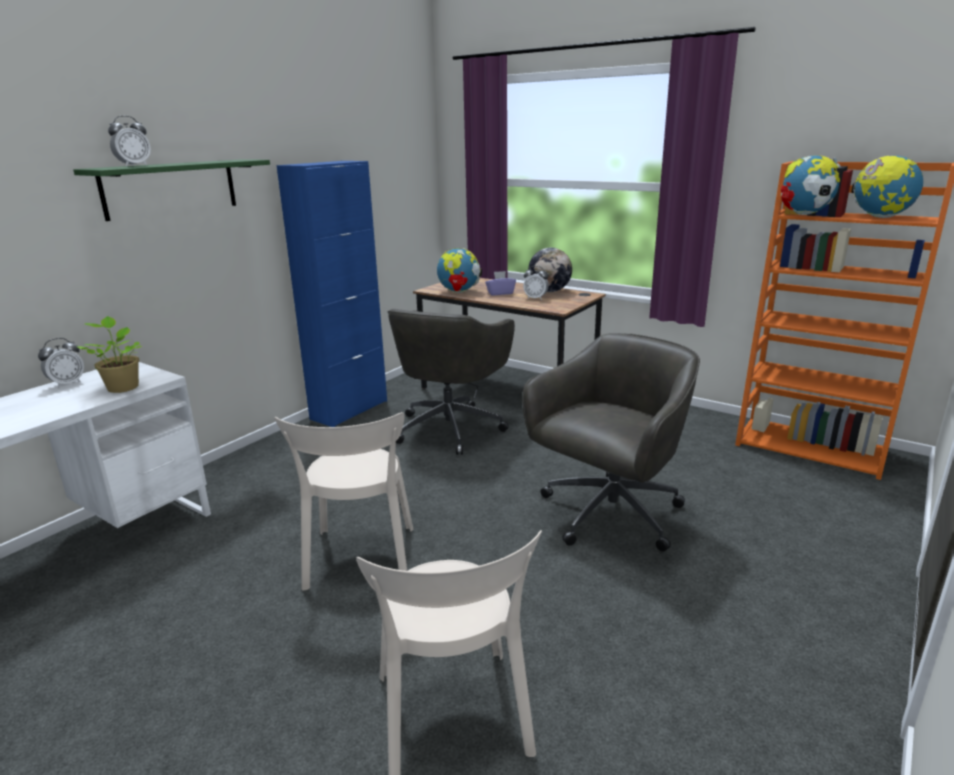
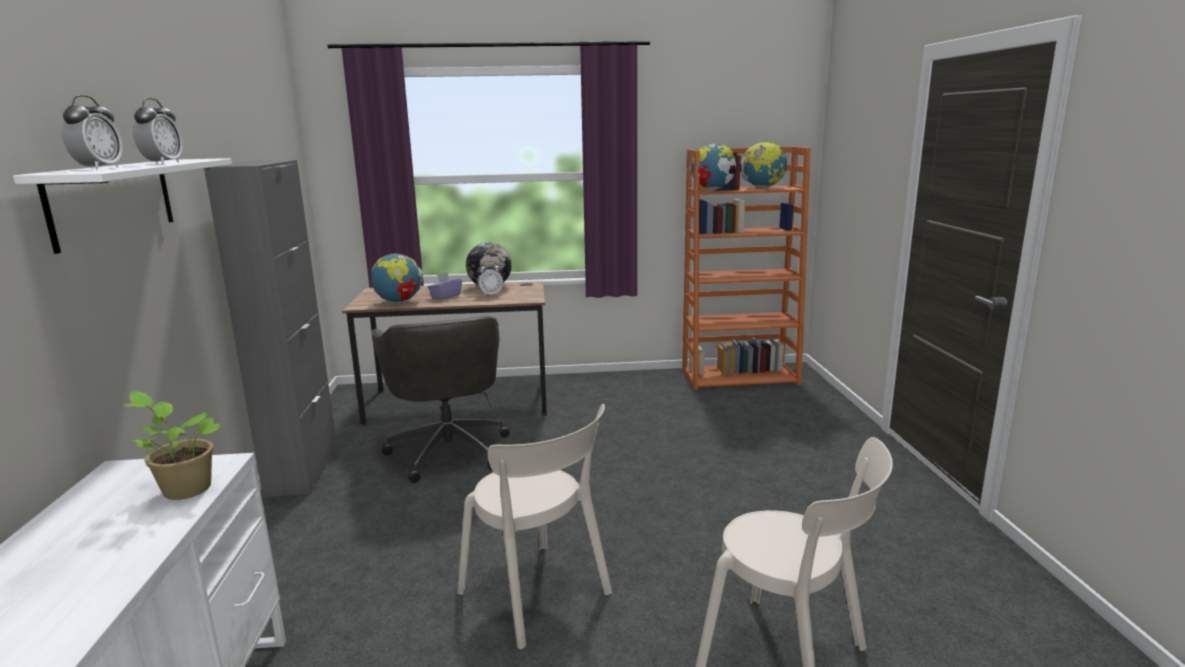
camera: 40 degrees left, 5 degrees down
(67, 384) = (66, 516): alarm clock -> alarm clock (163, 163)
(171, 188) = (113, 201): green shelf -> white shelf
(349, 410) = (302, 471): blue cabinet -> grey cabinet
(608, 515) = (682, 469): grey office chair -> none

